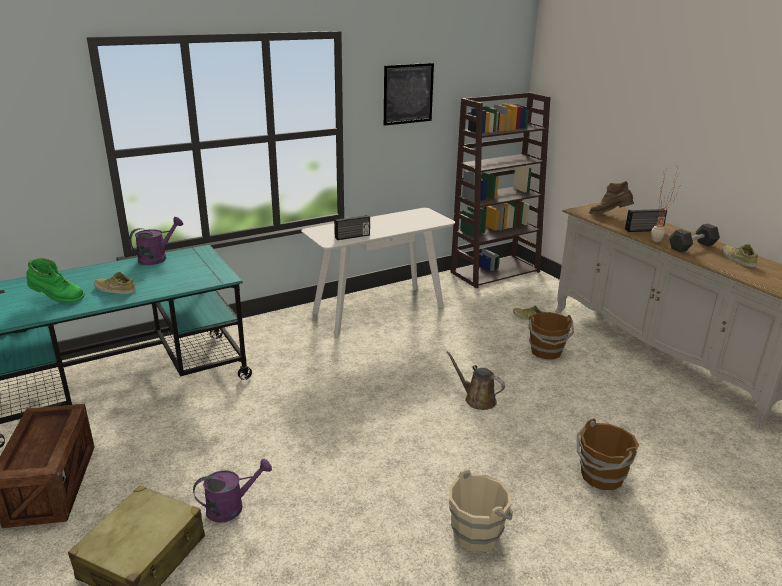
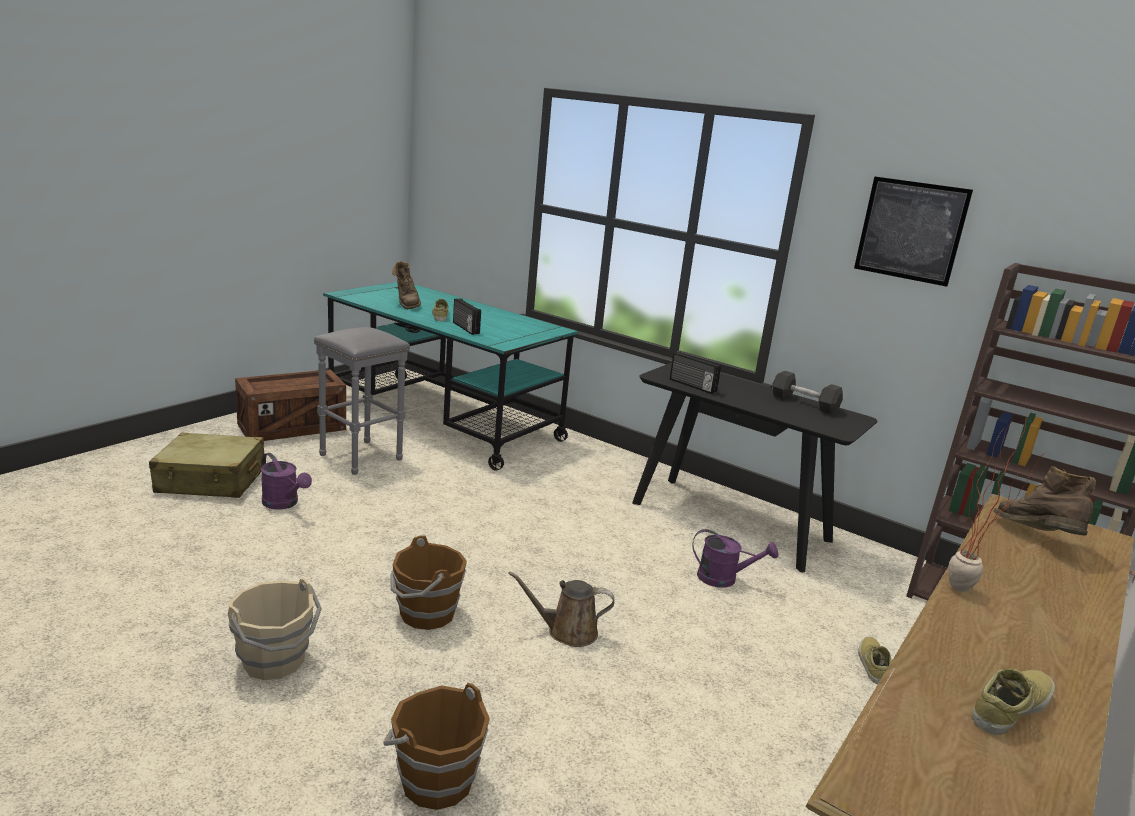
camera: 65 degrees right, 5 degrees down
(57, 299) = (406, 304): green boot -> brown boot
(157, 258) = (521, 318): purple watering can -> purple watering can (724, 579)
(164, 447) = (359, 457): none -> grey stool
(378, 309) = (730, 521): white console table -> black console table
(477, 399) = (567, 631): brown watering can -> brown watering can turned 105 degrees counterclockwise
(546, 352) = (772, 694): brown bucket -> brown bucket (425, 614)
(644, 230) = (1010, 576): radio -> radio (465, 328)
(692, 246) = (999, 637): grey dumbbell -> grey dumbbell (804, 403)

